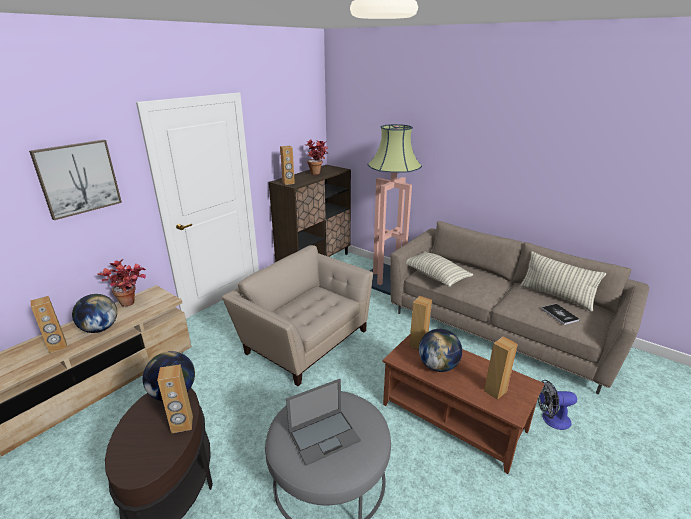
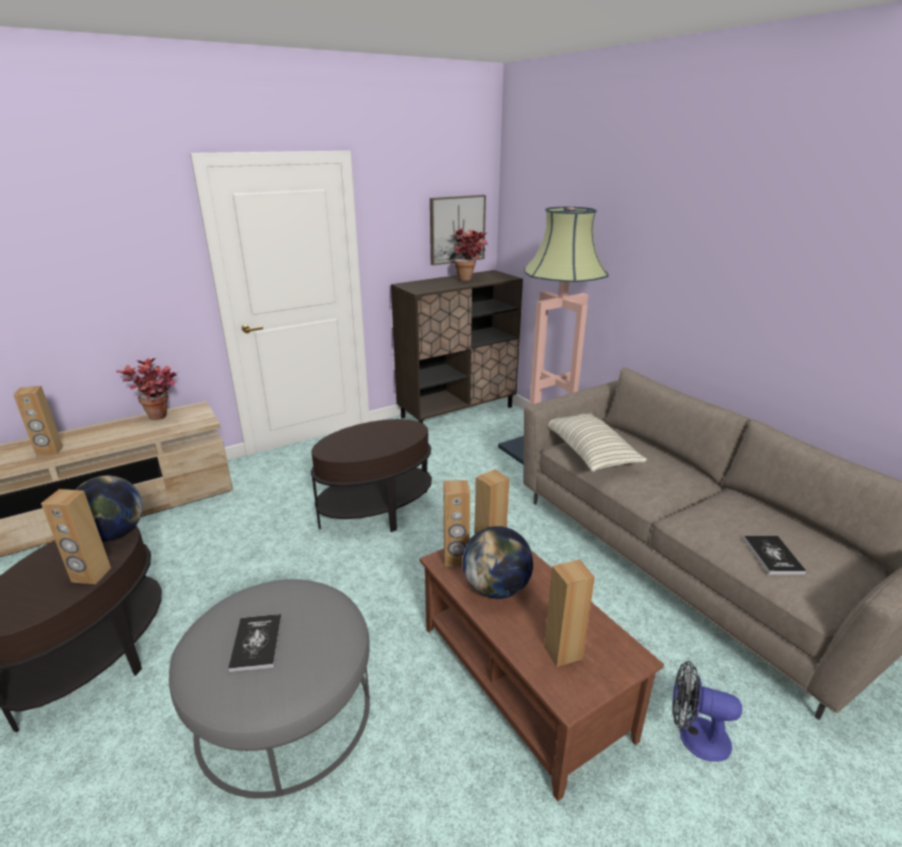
camera: 20 degrees right, 0 degrees up
(78, 178) = (105, 246): picture -> picture (457, 229)
(100, 329) = (106, 440): globe -> none
(288, 183) = (415, 287): brown speaker -> brown speaker (456, 559)
(304, 339) = (376, 511): beige armchair -> brown side table
(324, 436) = (256, 643): laptop -> book
(556, 296) = (787, 524): pillow -> none

